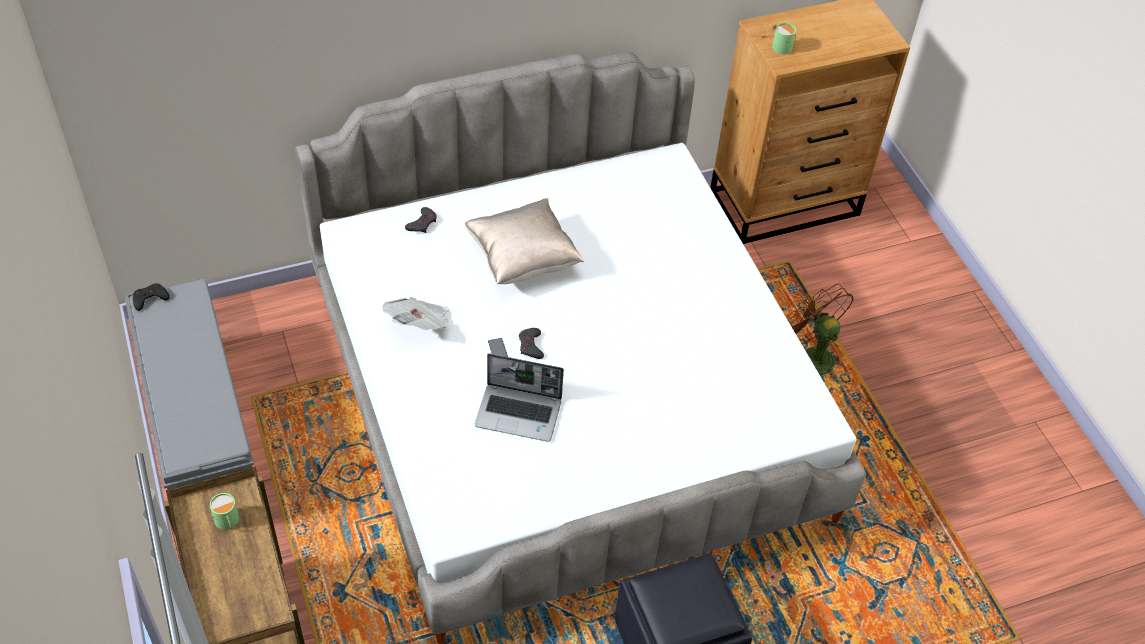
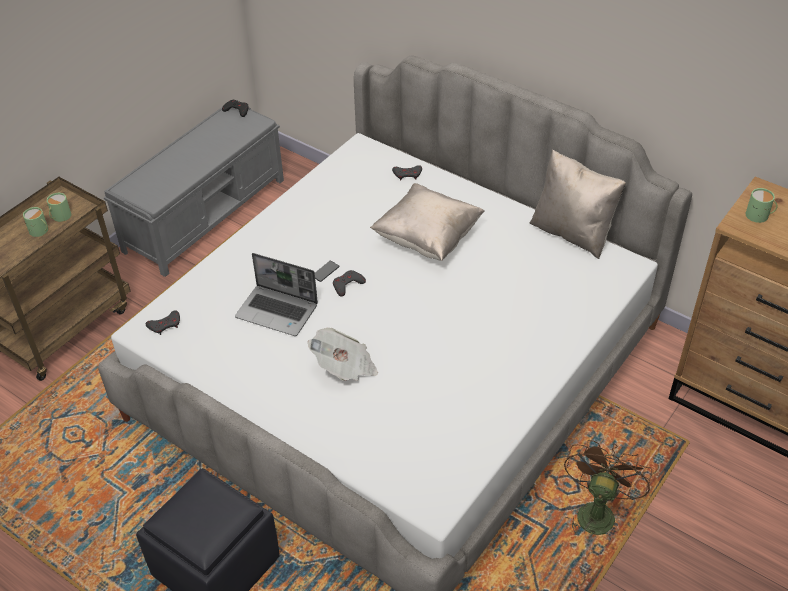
camera: 60 degrees right, 5 degrees down
(234, 549) = (40, 231): none -> green mug
(419, 324) = (313, 221): newspaper -> newspaper (345, 367)
(460, 509) = (165, 325): none -> grey game controller
(519, 413) = (278, 311): laptop -> laptop turned 45 degrees counterclockwise
(604, 167) = (572, 233): none -> beige pillow

